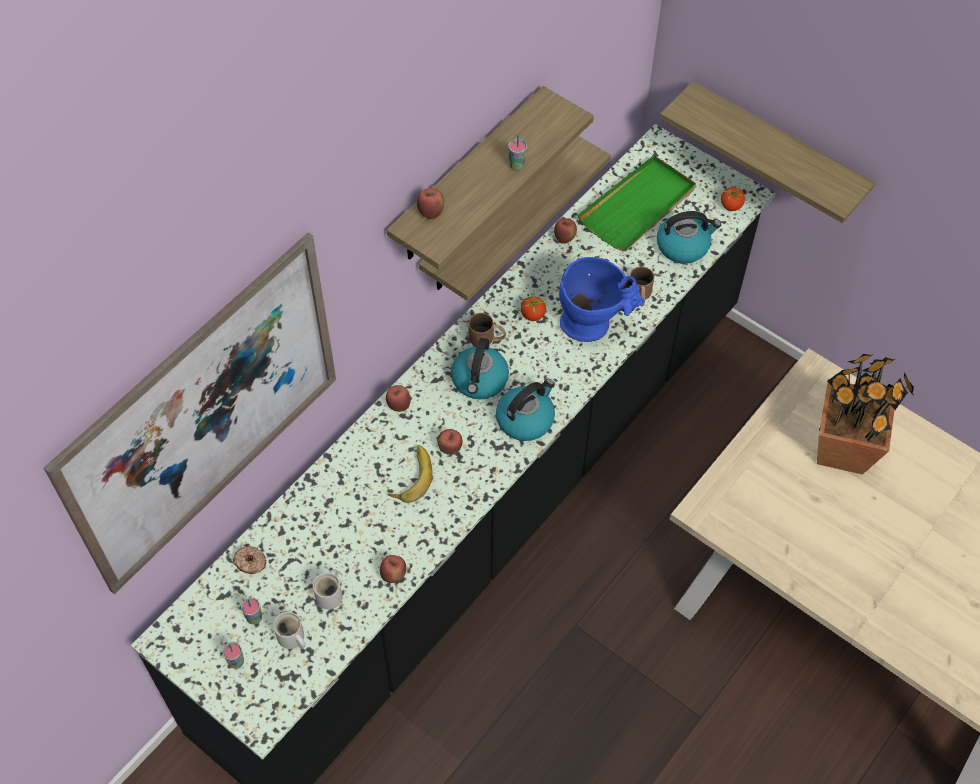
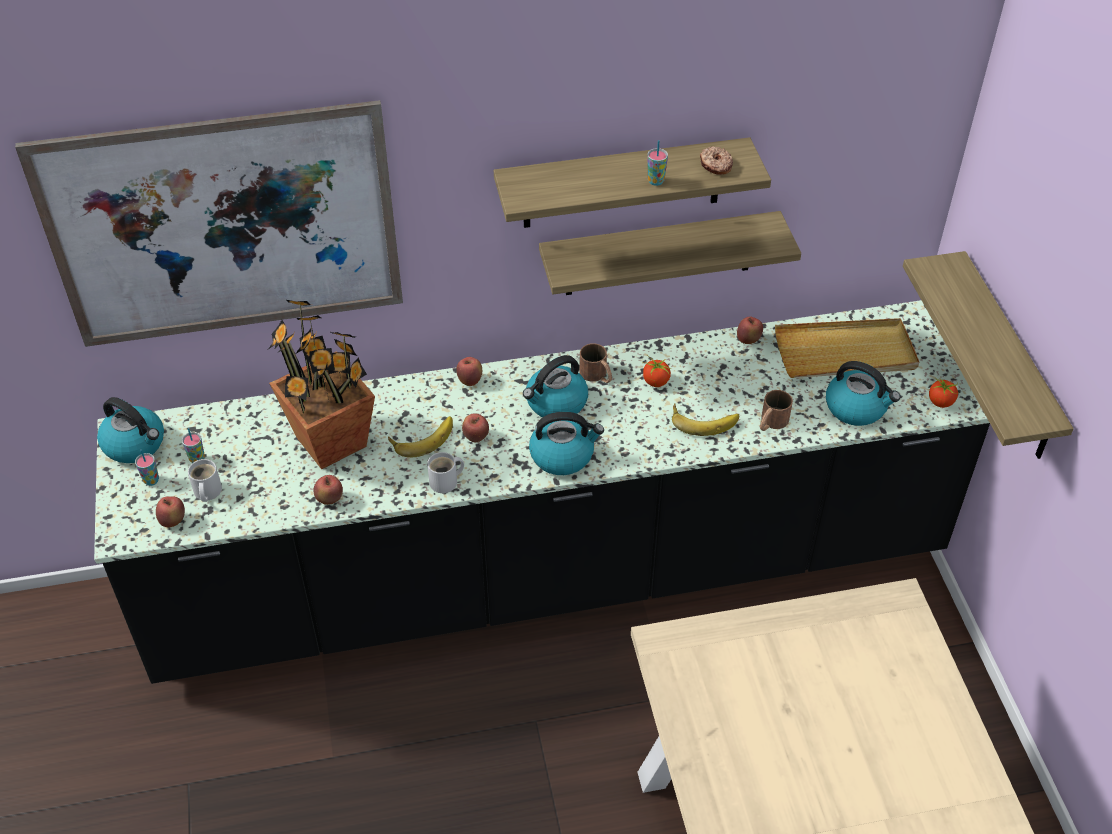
camera: 40 degrees right, 10 degrees down
(189, 642) = (135, 444): none -> kettle
(250, 563) = (237, 419): donut -> donut (715, 165)
(331, 595) = (268, 481): white mug -> white mug (446, 482)
(431, 213) = (543, 176): apple -> apple (173, 521)
(594, 324) = (704, 420): blue vase -> banana
(638, 206) = (845, 353): green tray -> beige tray
(843, 449) = (861, 686): potted plant -> potted plant (332, 442)

